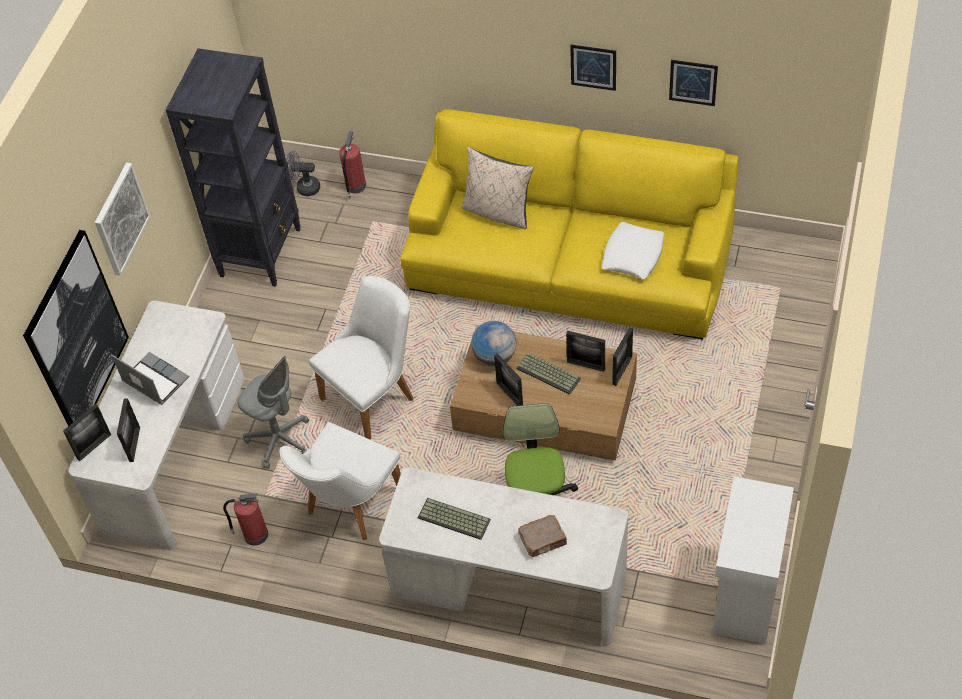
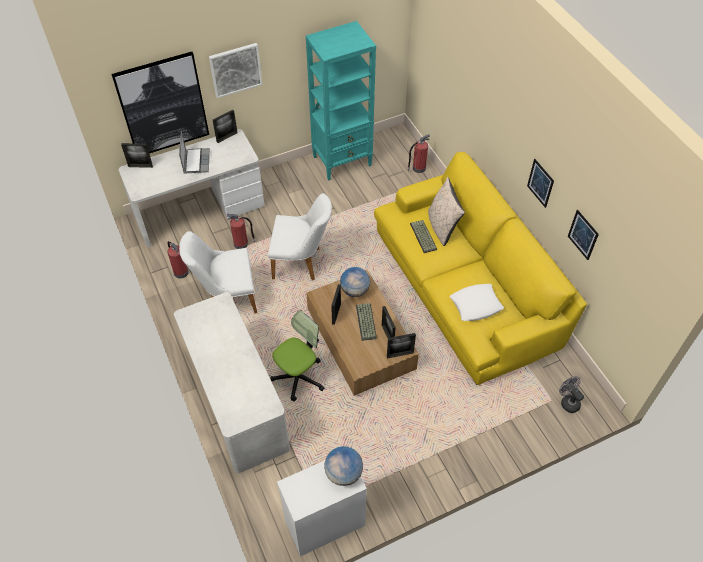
camera: 45 degrees right, 0 degrees up
(134, 444) = (153, 179): picture frame -> picture frame (227, 137)
(261, 252) = (342, 161): black bookcase -> turquoise bookcase
(279, 440) = (242, 244): grey office chair -> fire extinguisher
(304, 188) = (396, 150): grey fan -> grey fan (568, 402)
(452, 519) = (212, 334): keyboard -> keyboard (422, 236)
(543, 540) = (232, 384): brown book -> none
(759, 496) = (344, 473): none -> globe

